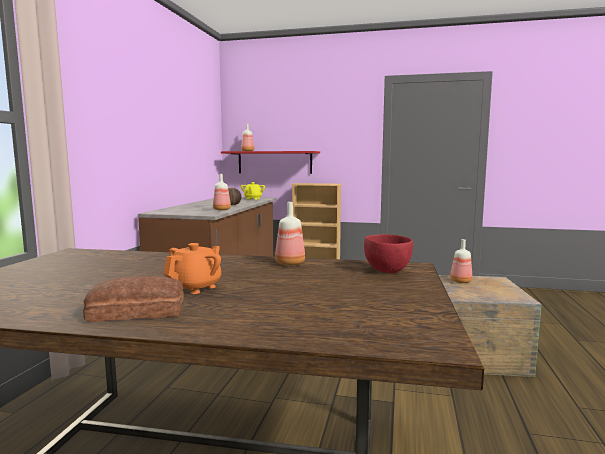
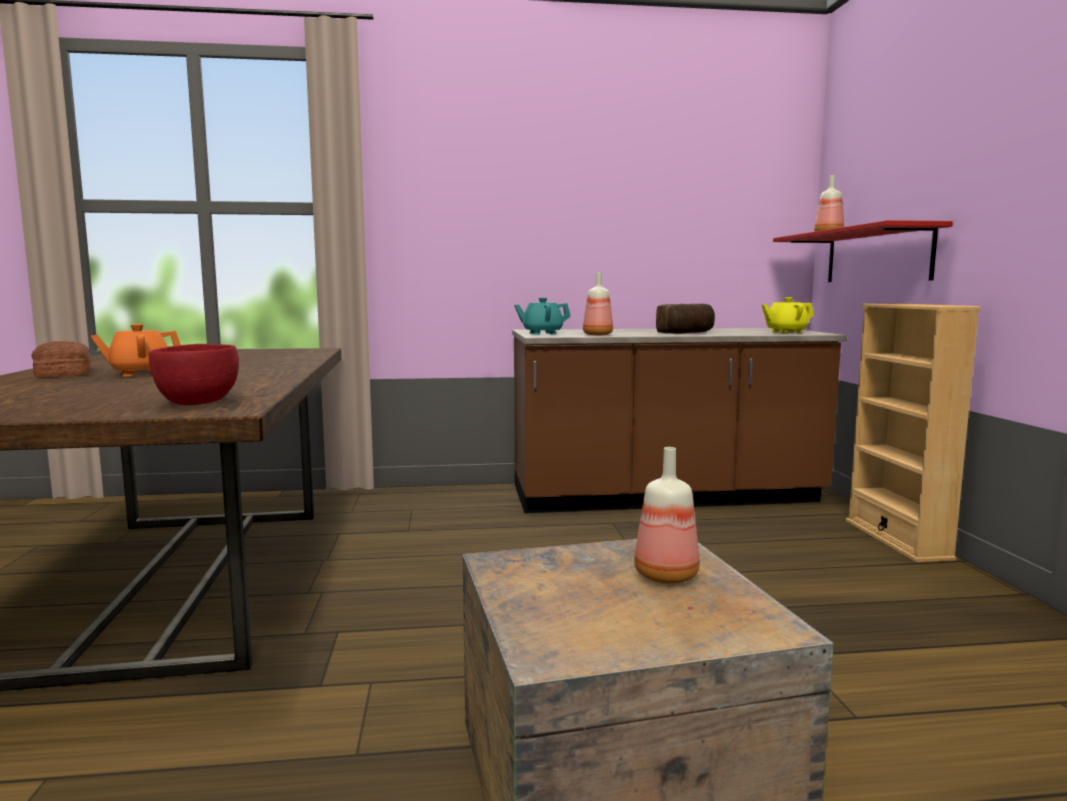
camera: 70 degrees right, 0 degrees up
(193, 213) = (542, 333): none -> turquoise teapot
(195, 287) = (140, 373): orange teapot -> orange teapot turned 135 degrees clockwise
(289, 263) = (256, 380): bottle -> none

